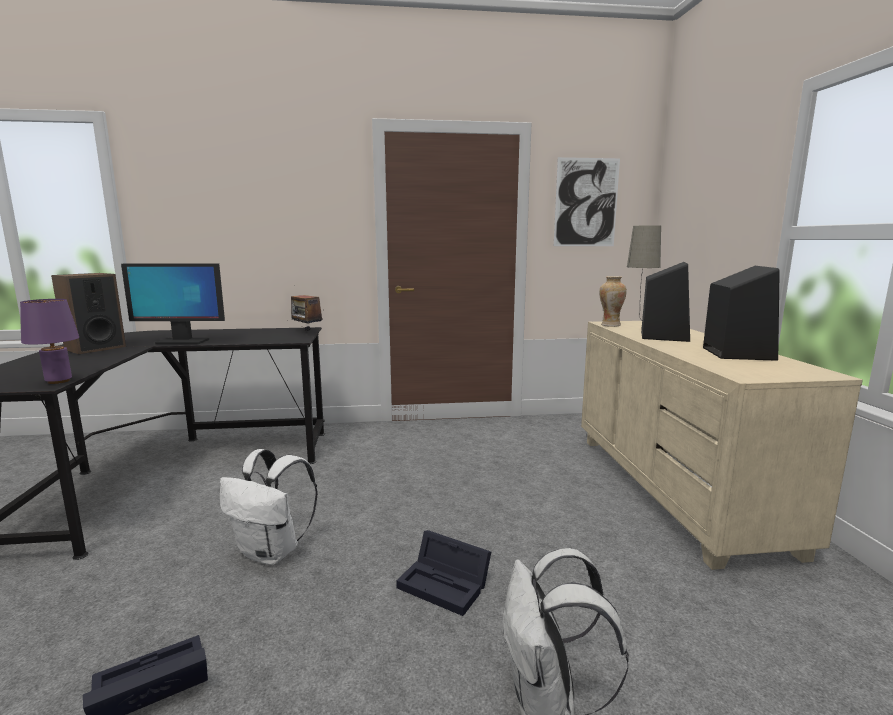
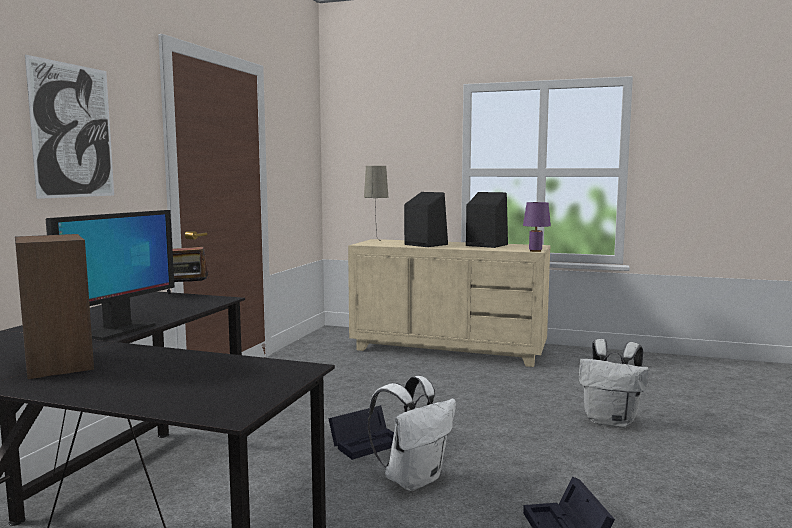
camera: 65 degrees left, 5 degrees down
(59, 381) = (286, 365): purple table lamp -> purple table lamp (535, 251)
(446, 584) = (505, 425): black storage box -> black storage box (367, 443)
(586, 202) = (292, 143): picture -> picture (73, 131)
(610, 325) = (372, 244): vase -> none

